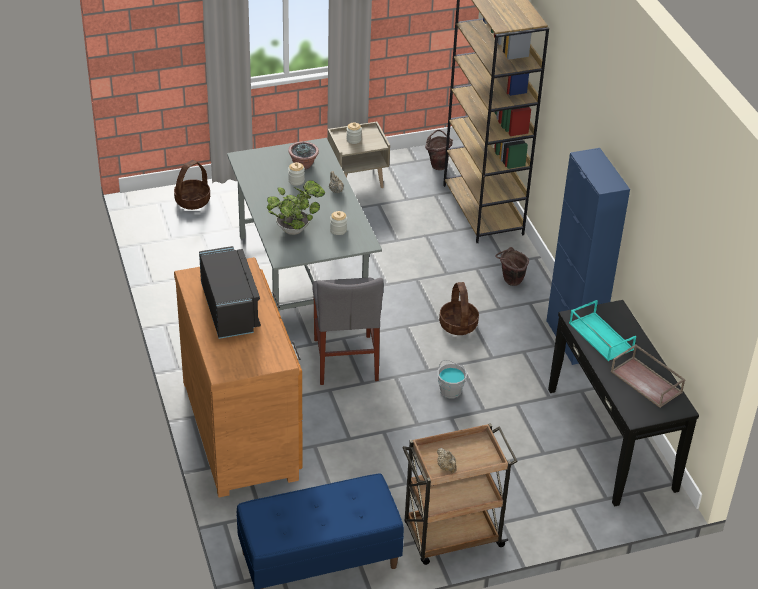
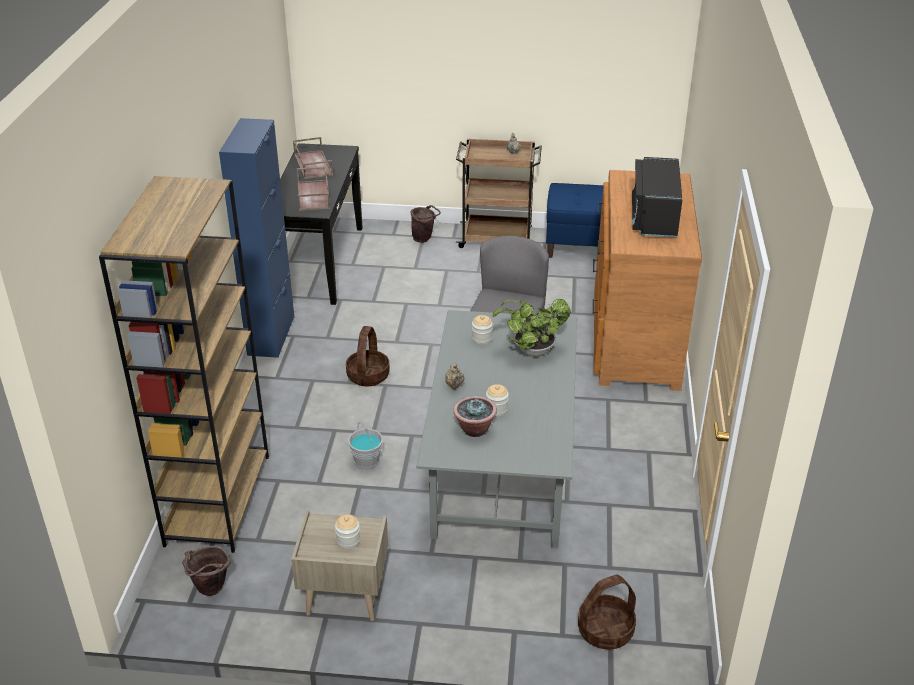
camera: 155 degrees left, 5 degrees down
(450, 391) = (423, 323): grey bucket -> grey bucket (367, 461)
(510, 282) = (275, 403): brown bucket -> brown bucket (424, 239)
(600, 336) = (314, 196): turquoise tray -> brown tray

